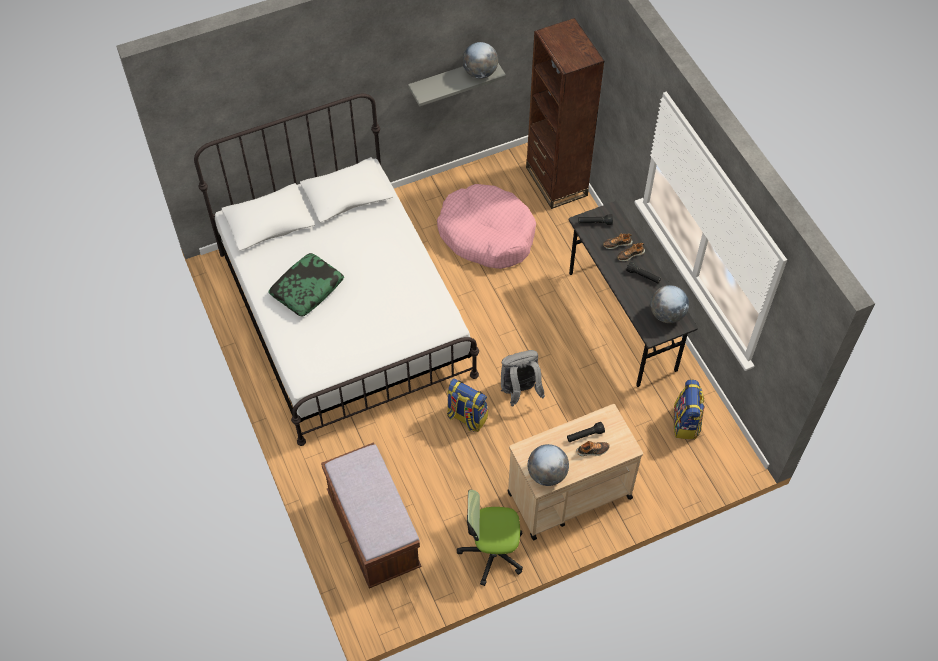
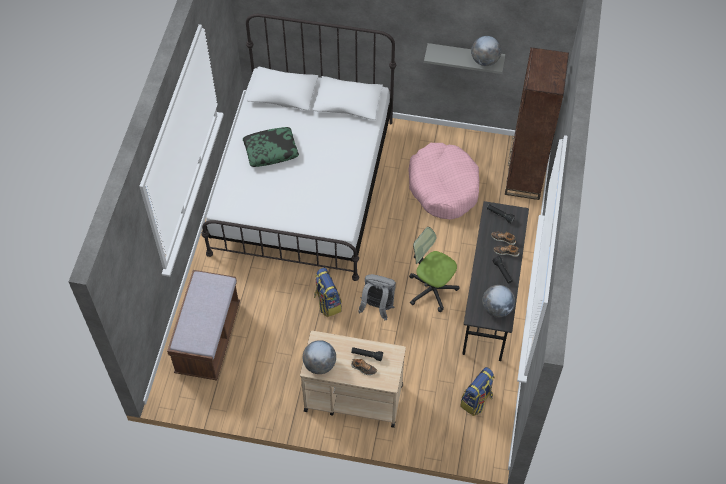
camera: 35 degrees right, 0 degrees up
(492, 552) = (271, 402): office chair -> office chair (432, 289)

